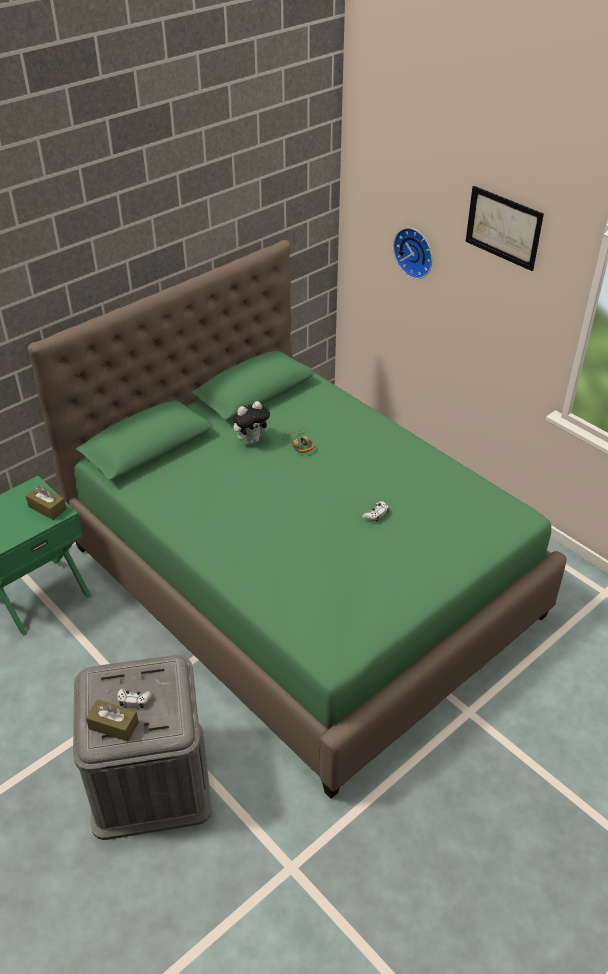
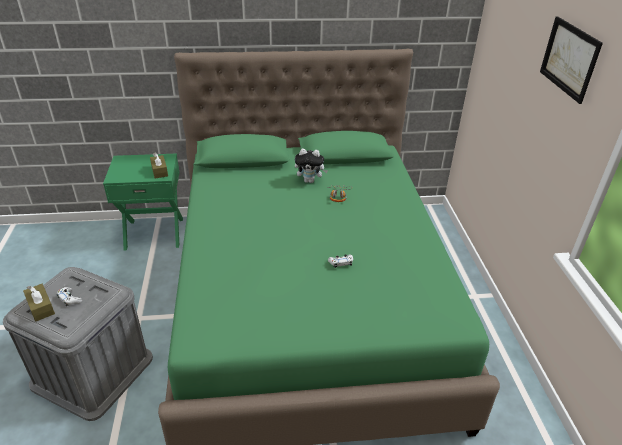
camera: 35 degrees right, 5 degrees down
(415, 252) = (508, 82): wall clock -> none

